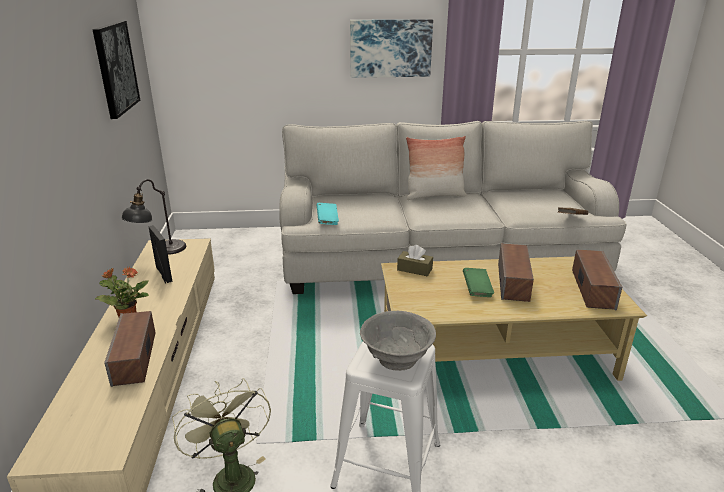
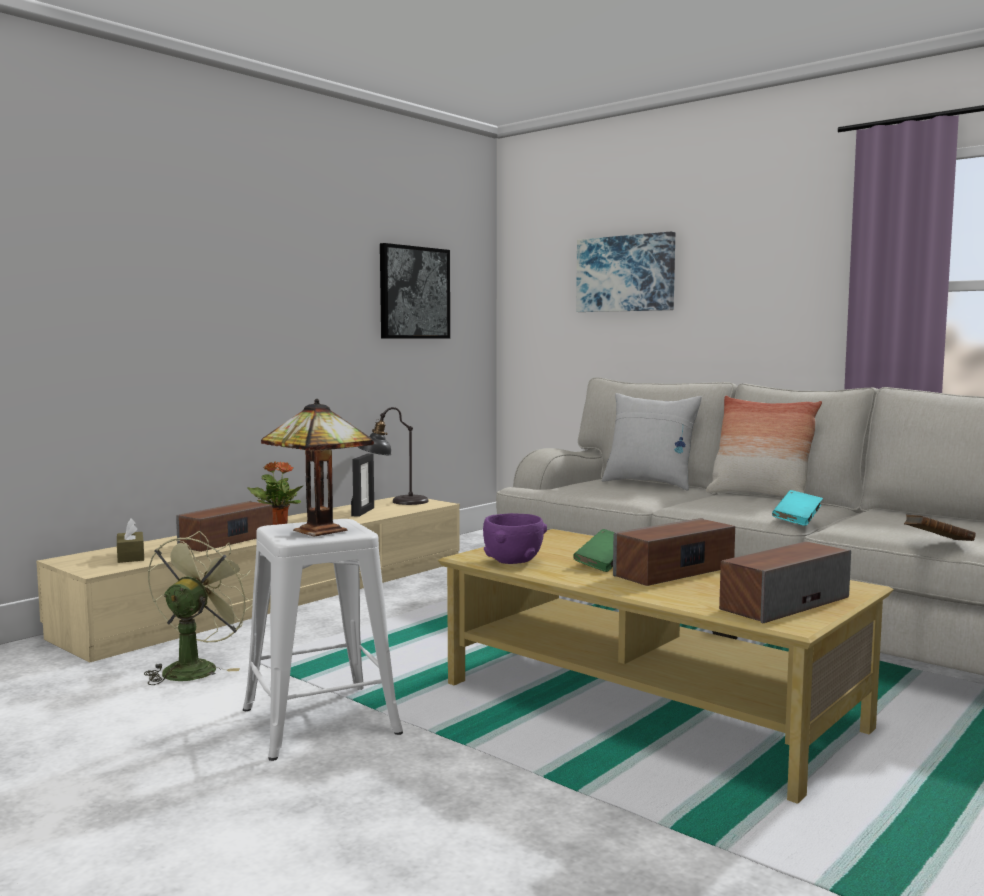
camera: 45 degrees right, 20 degrees down
(327, 220) = (560, 487): turquoise book -> turquoise book (797, 520)
(360, 199) = (649, 484): none -> grey pillow
(390, 48) = (775, 285): picture -> picture (626, 273)
(396, 359) = (316, 531): grey bowl -> table lamp
(414, 269) = (574, 538): brown tissue box -> brown tissue box (130, 556)
(437, 309) = (513, 562): none -> purple bowl

